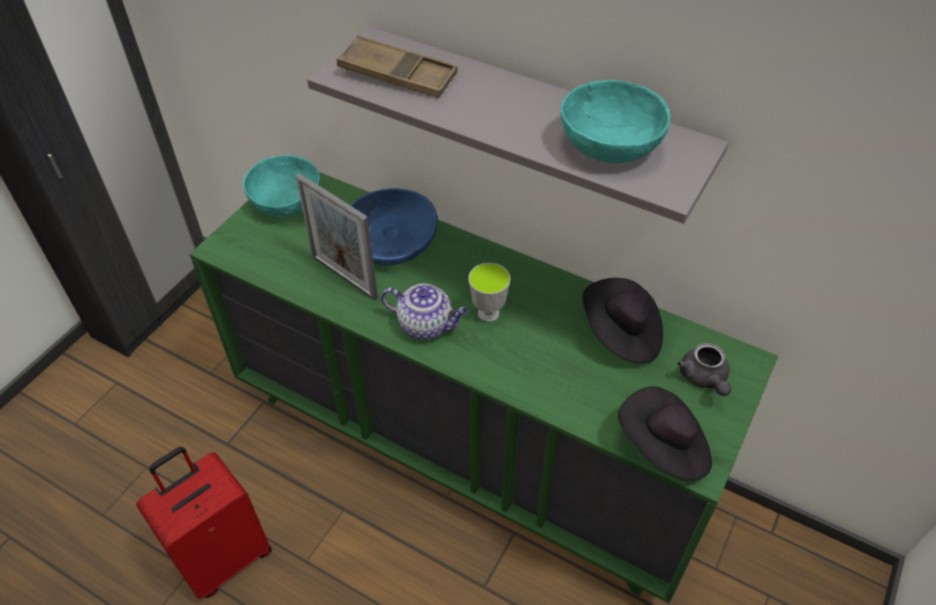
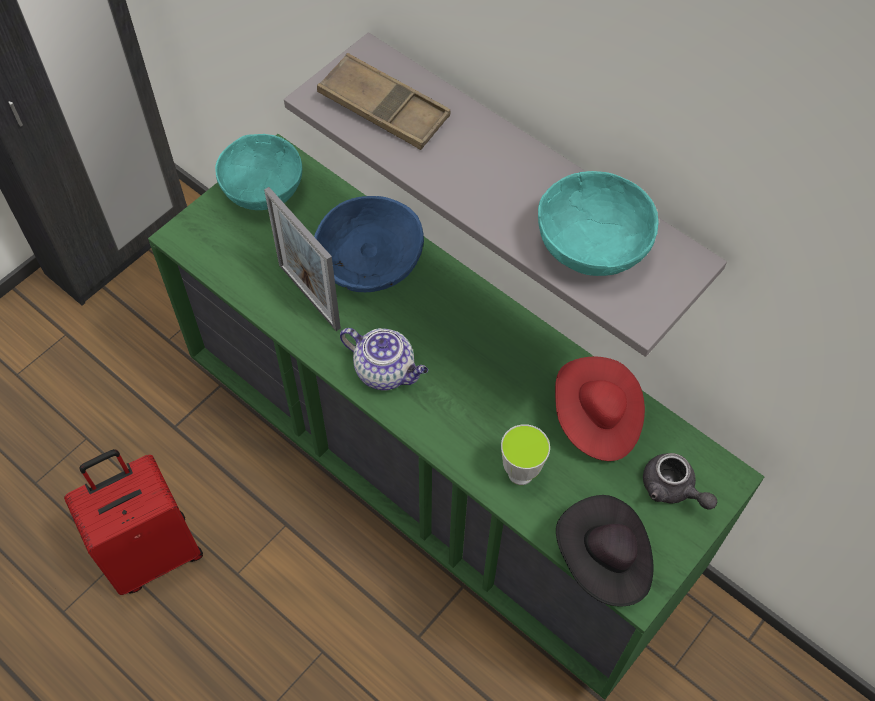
camera: 10 degrees right, 10 degrees up
(488, 313) = (456, 368): cup -> cup (520, 473)
(621, 335) = (596, 420): black hat -> red hat
(704, 379) = (672, 489): grey teapot -> grey teapot turned 45 degrees counterclockwise

